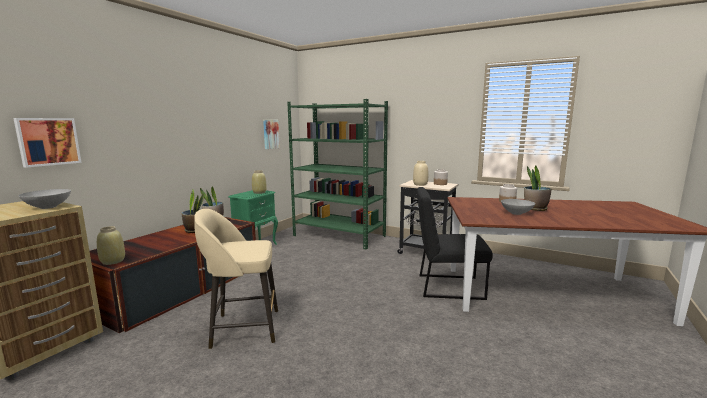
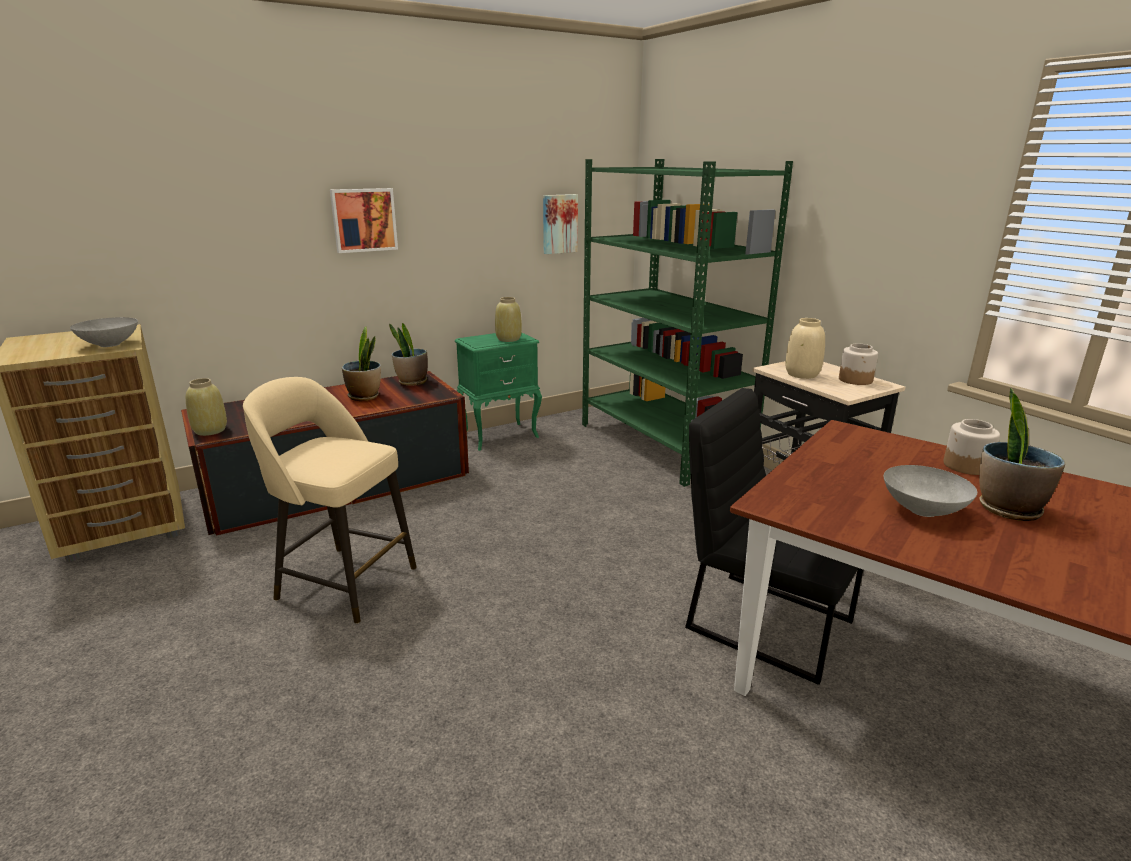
camera: 30 degrees right, 10 degrees up
(48, 141) = (146, 241): picture -> picture (364, 220)

